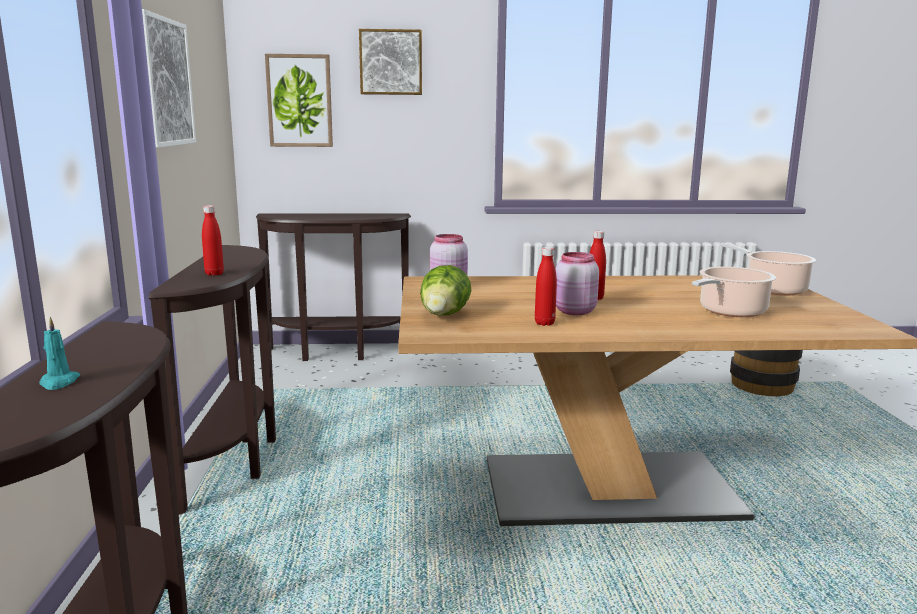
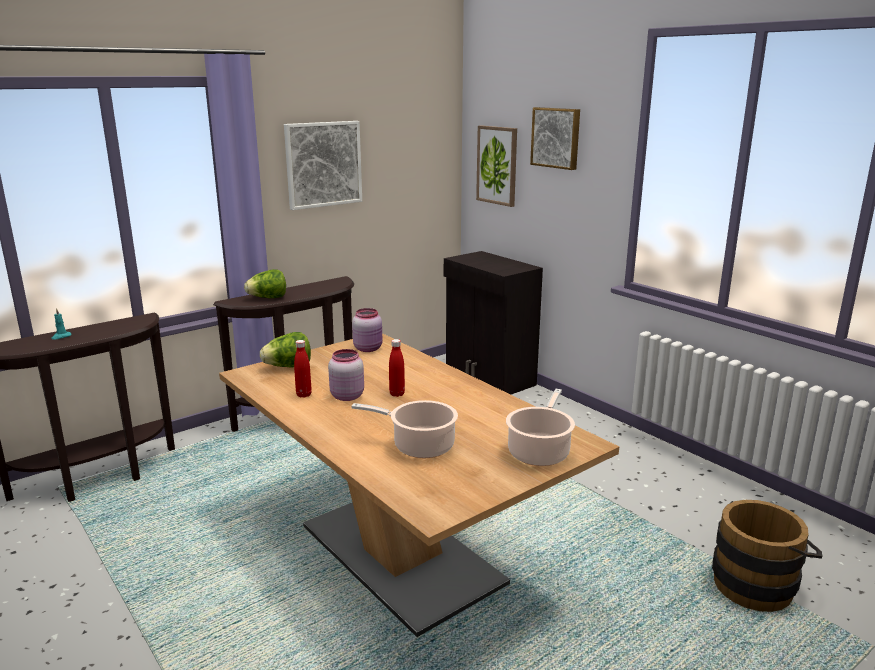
camera: 55 degrees right, 5 degrees up
(214, 274) = (268, 298): red bottle -> lettuce
(337, 353) = (489, 378): brown console table -> black cabinet

